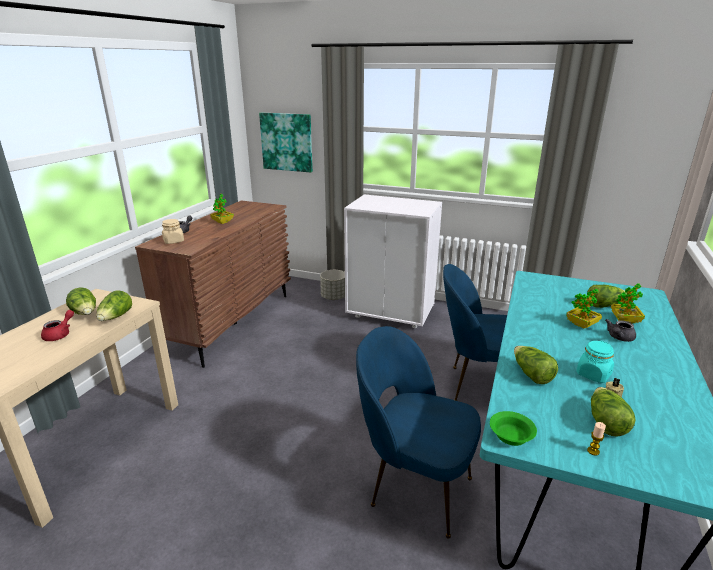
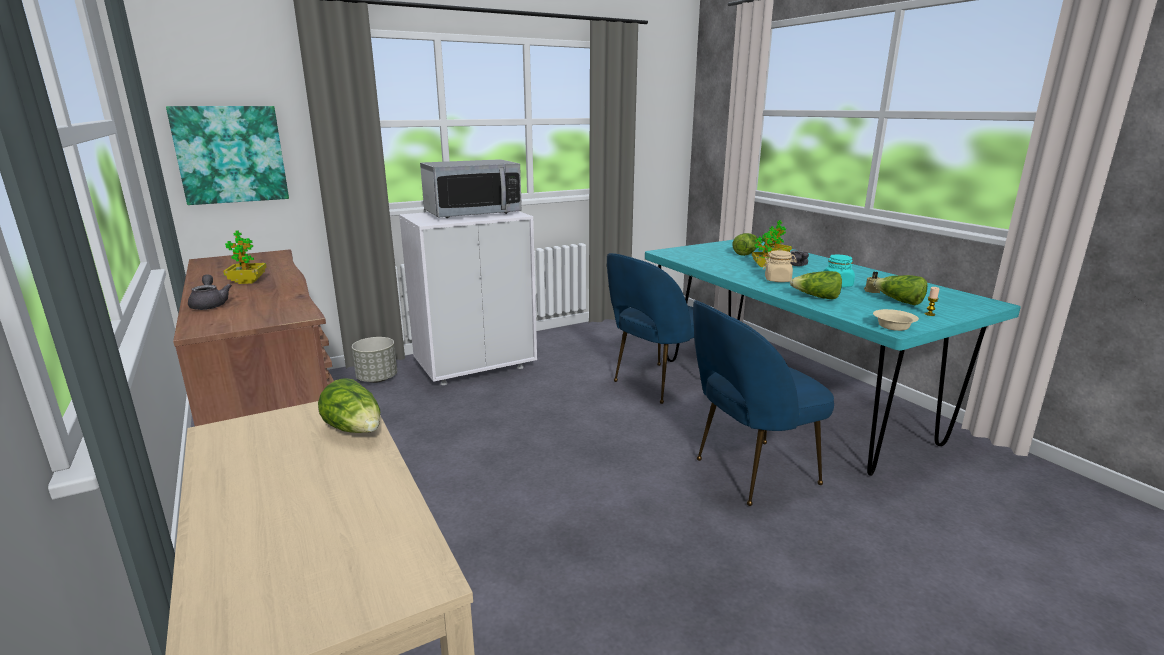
camera: 50 degrees left, 5 degrees down
(60, 334) = (320, 486): red teapot -> none
(85, 313) = (279, 451): lettuce -> none
(173, 241) = (235, 316): beige jar -> beige jar (778, 280)
(402, 204) = (472, 213): none -> microwave
(510, 435) = (892, 326): green bowl -> beige bowl

